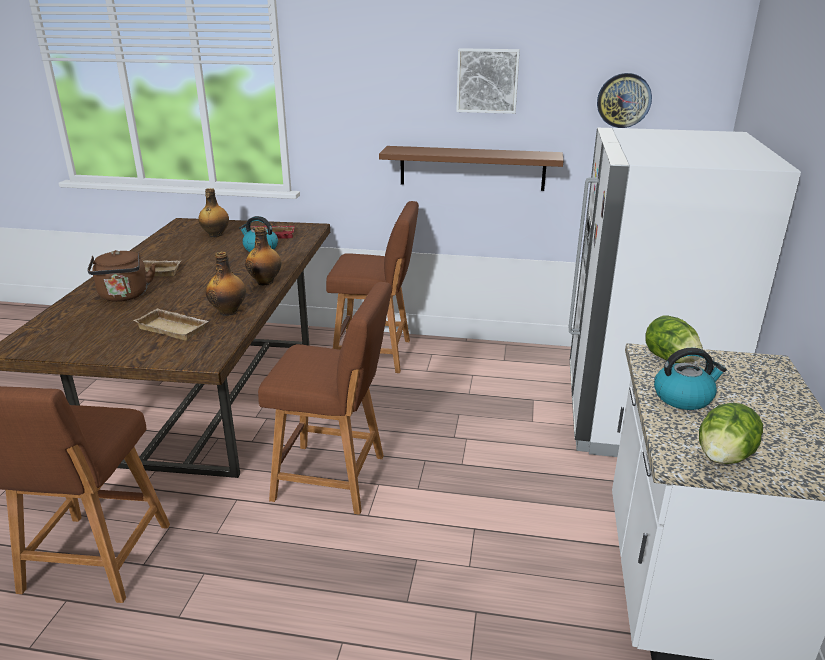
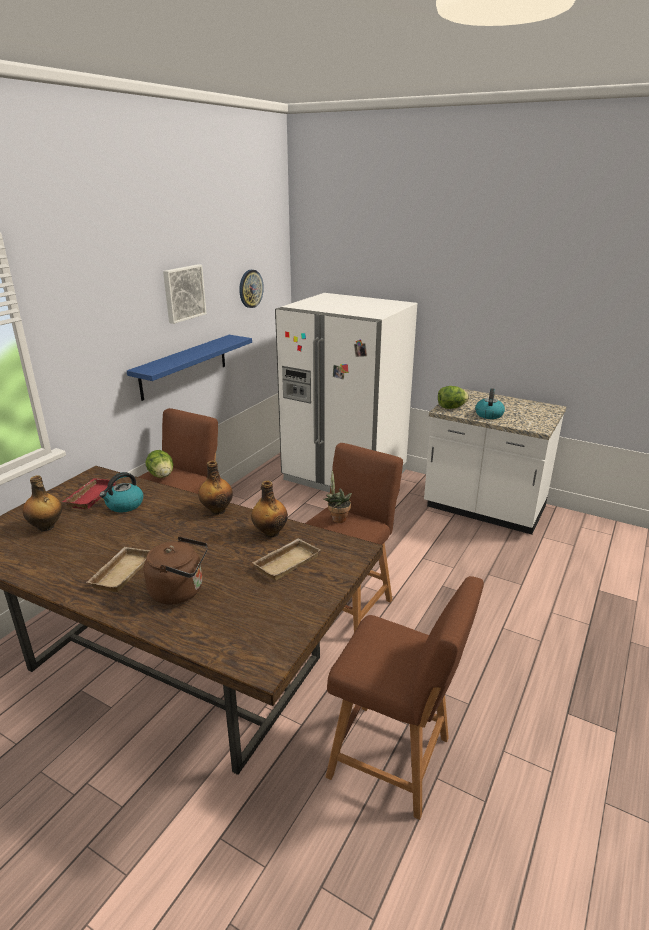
camera: 70 degrees left, 0 degrees up
(320, 357) = (337, 518): none -> potted plant
(472, 168) = (184, 366): brown shelf -> blue shelf
(723, 457) = (538, 420): lettuce -> lettuce (161, 475)

